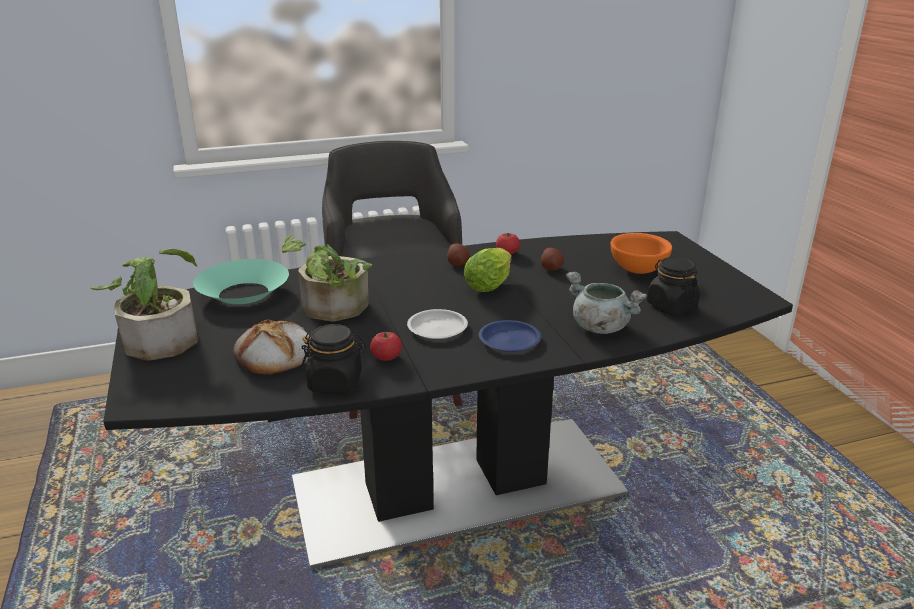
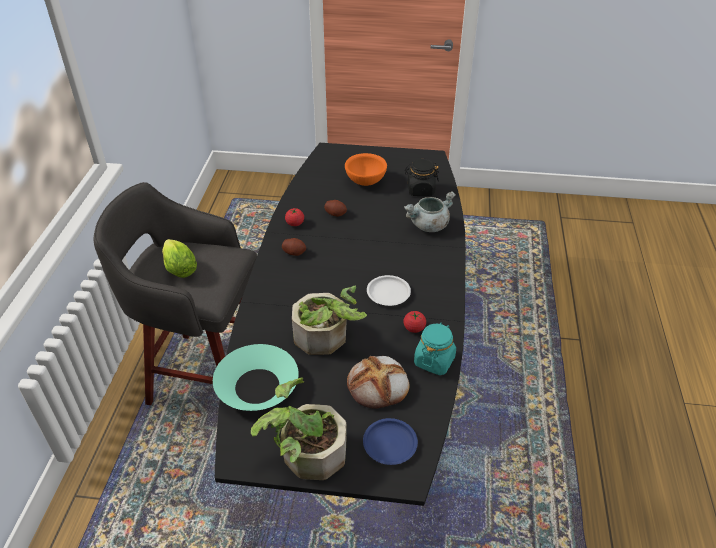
camera: 65 degrees left, 15 degrees up
(335, 382) = (434, 361): black jar -> turquoise jar
(490, 285) = (341, 249): lettuce -> lettuce (179, 267)
(510, 340) = (423, 266): blue plate -> blue plate (389, 443)

